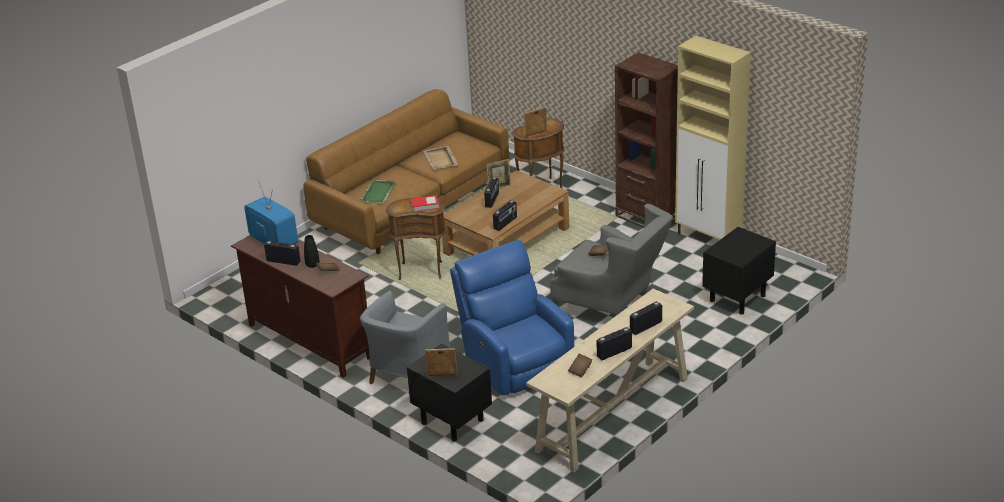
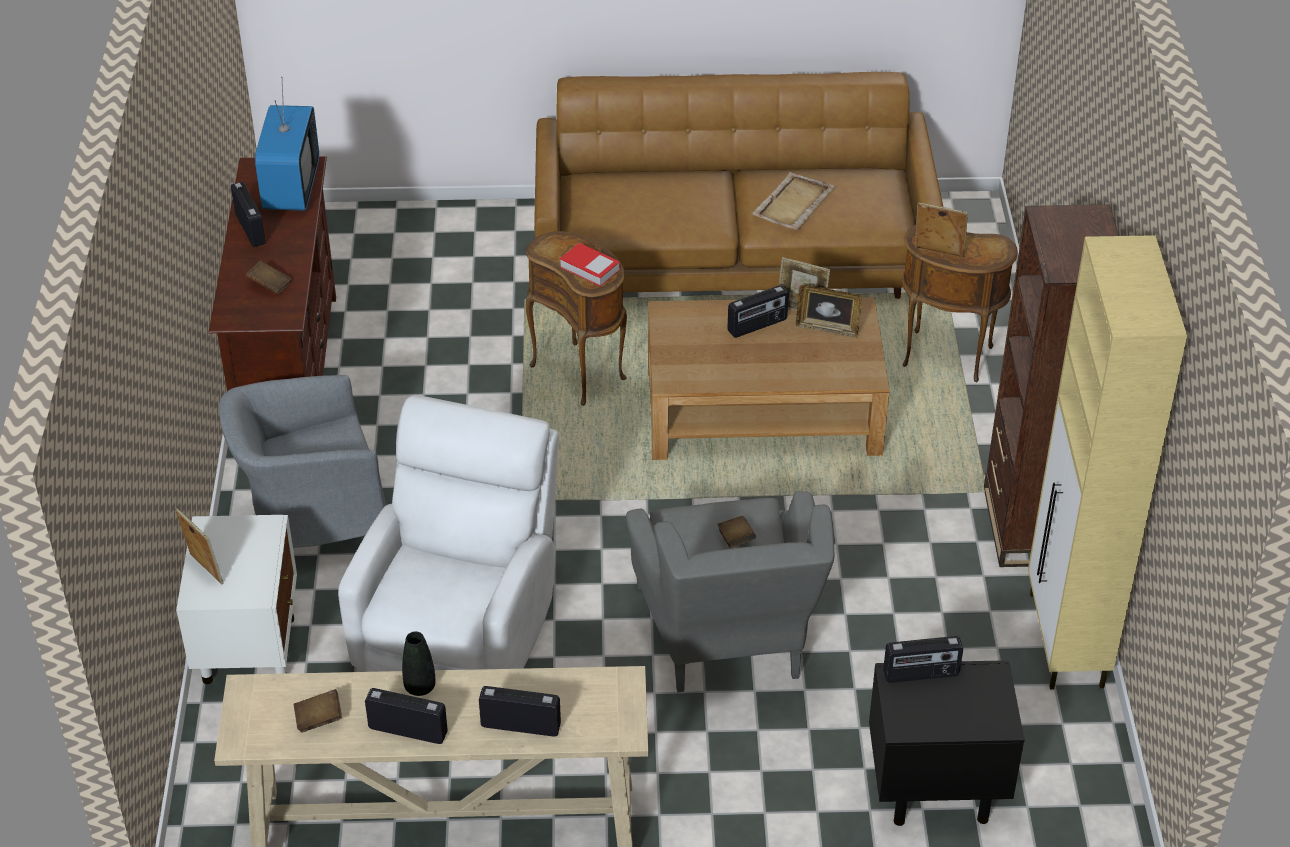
camera: 45 degrees right, 10 degrees up
(312, 265) = (270, 261): black vase -> black vase (420, 687)
(378, 193) = (624, 203): green tray -> none
(451, 421) = (249, 648): black nightstand -> white nightstand
(505, 223) = (711, 380): radio -> radio (921, 674)
(515, 363) = (460, 626): blue armchair -> white armchair
(517, 187) = (827, 328): none -> picture frame

